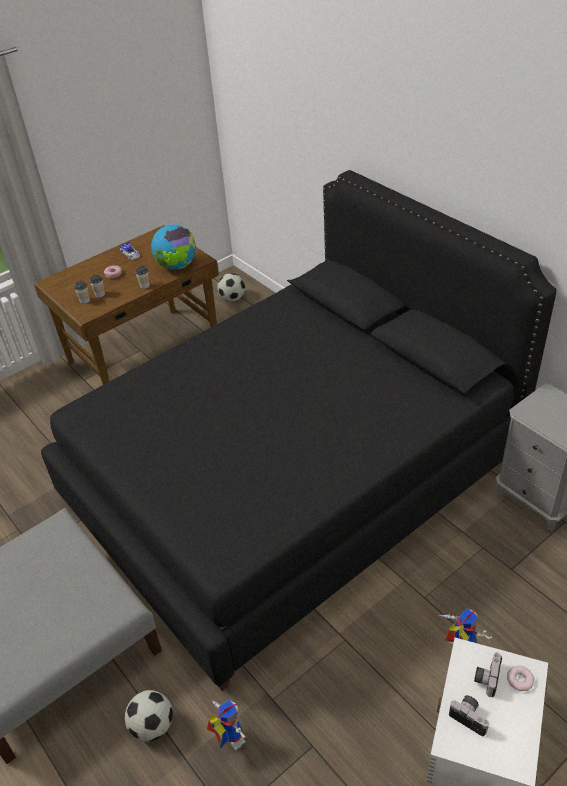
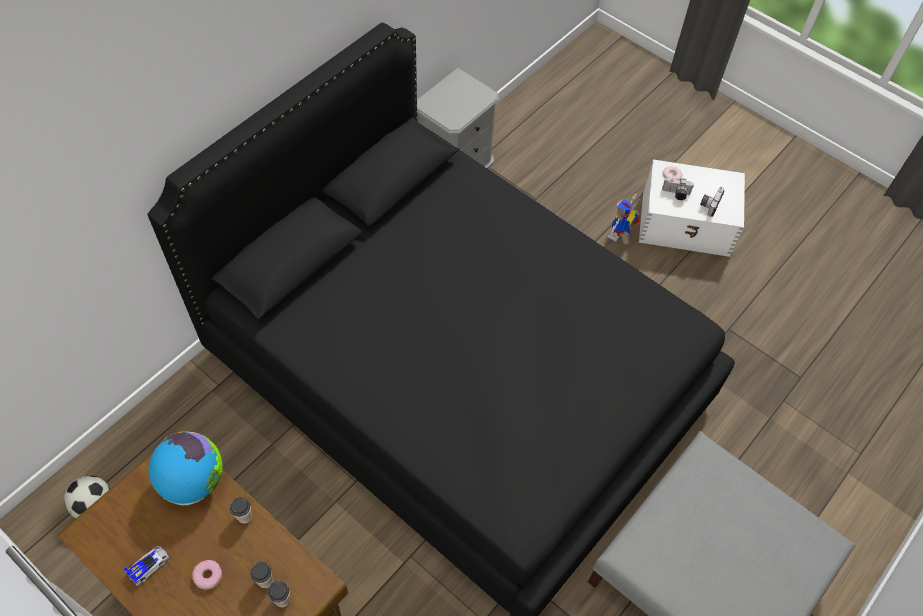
camera: 105 degrees left, 15 degrees up
(152, 725) = (752, 451): football -> none
(228, 737) = (742, 389): toy robot -> none

